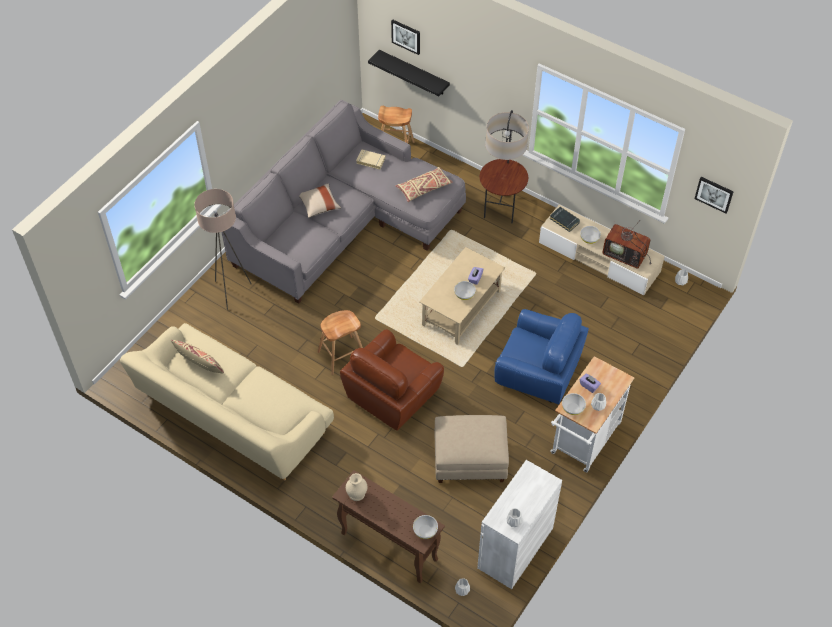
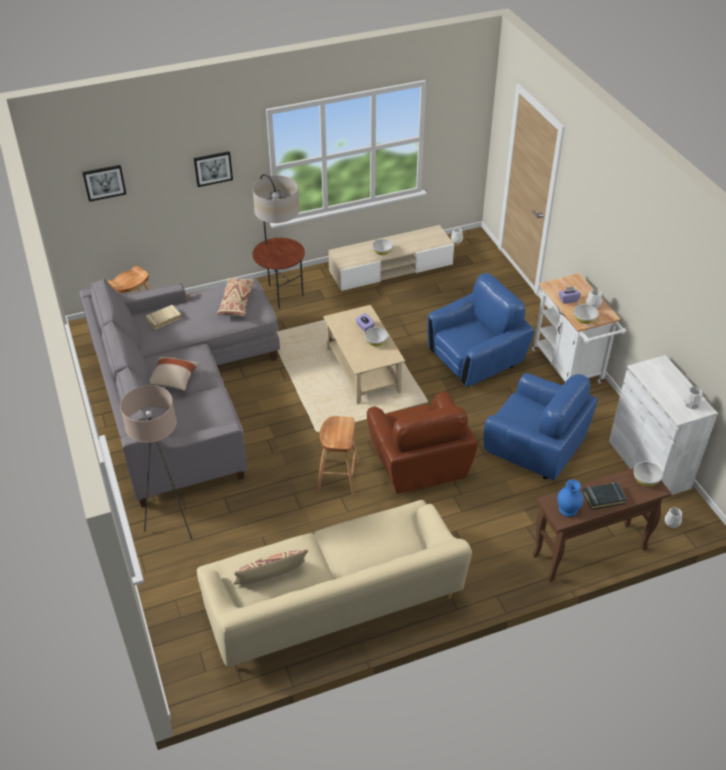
camera: 55 degrees left, 10 degrees down
(356, 494) = (568, 509): beige vase -> blue vase
(414, 73) = (123, 223): black shelf -> none
(469, 461) = (534, 448): beige ottoman -> blue armchair
(564, 220) = (349, 255): black book -> black book (603, 497)
(626, 255) = (419, 242): television -> none
(714, 194) = (462, 130): picture -> picture (213, 168)

